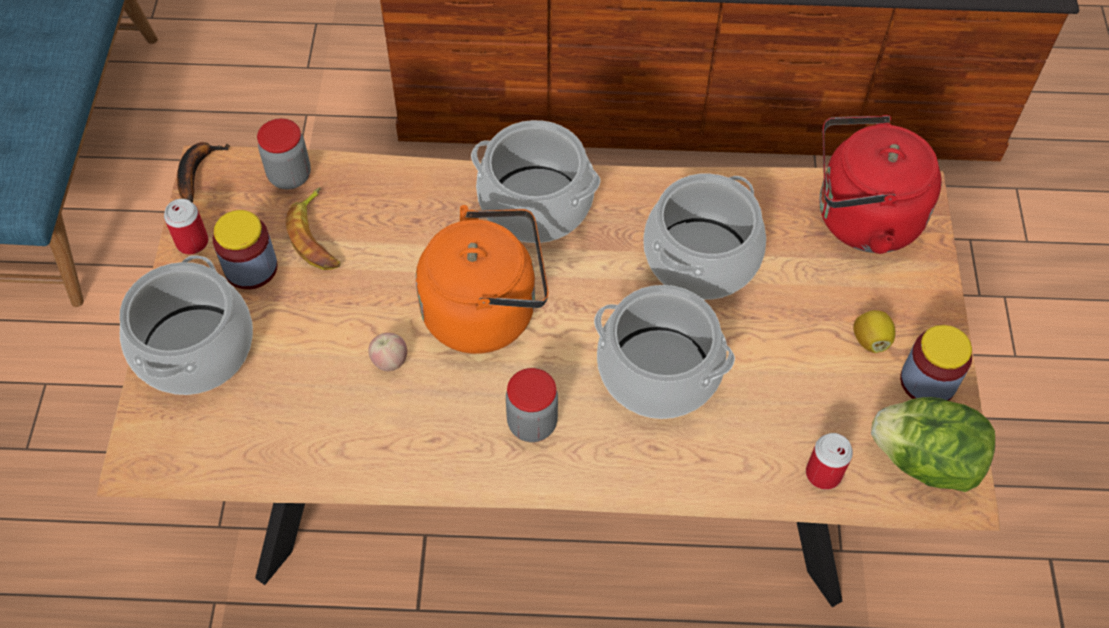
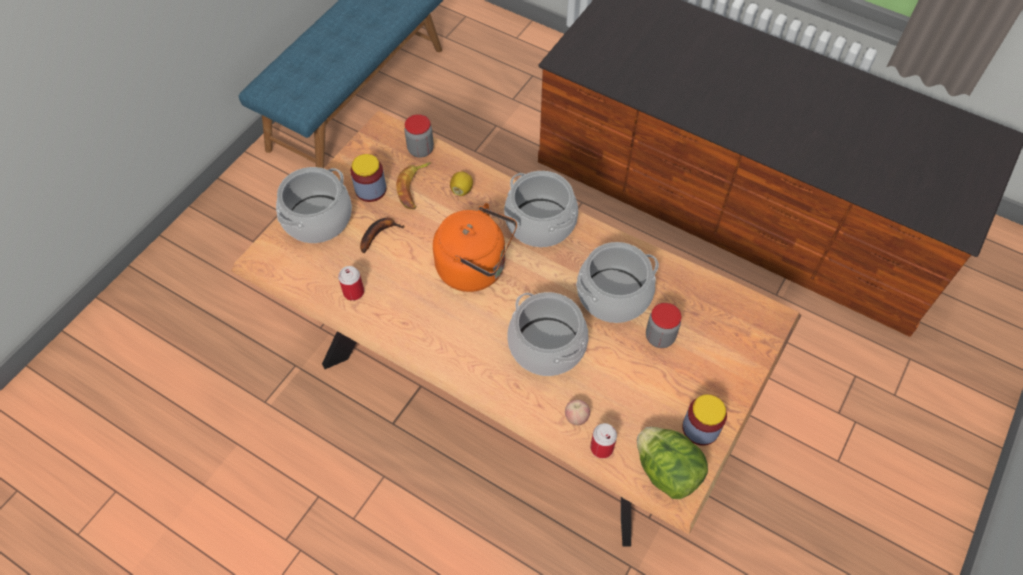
camera: 30 degrees right, 0 degrees up
(192, 242) = (350, 163): can -> can (353, 292)
(196, 171) = (375, 127): banana -> banana (379, 234)
(390, 361) = (408, 271): apple -> apple (576, 417)
(532, 423) = (460, 340): jar -> jar (660, 337)
(860, 219) = (725, 316): red kettle -> none
(870, 340) = (682, 388): lemon -> lemon (461, 190)

